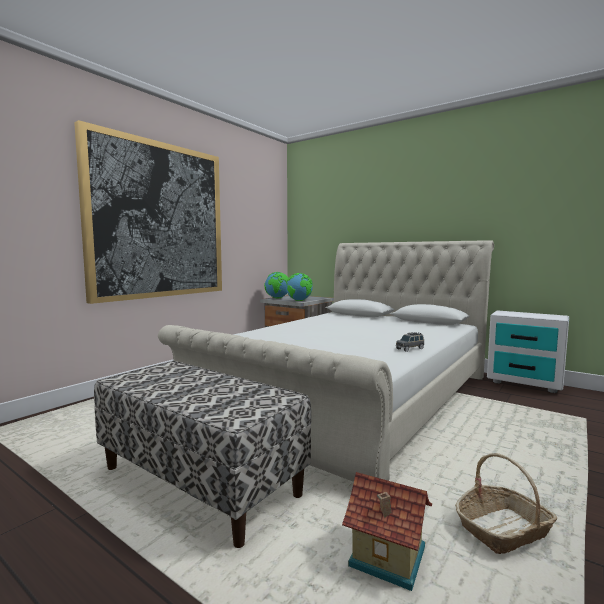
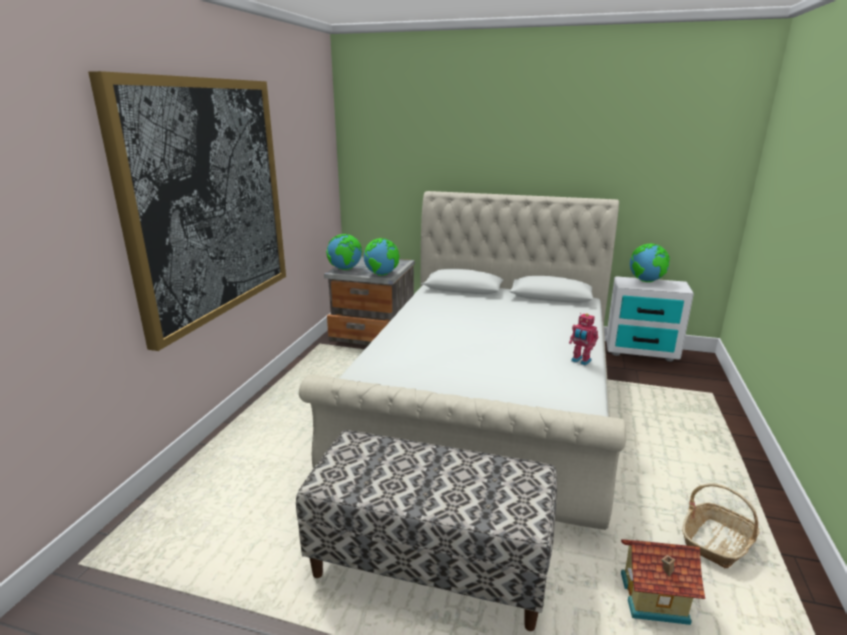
camera: 20 degrees left, 15 degrees up
(410, 349) = (580, 361): grey toy car -> toy robot
(524, 313) = (646, 281): none -> globe

